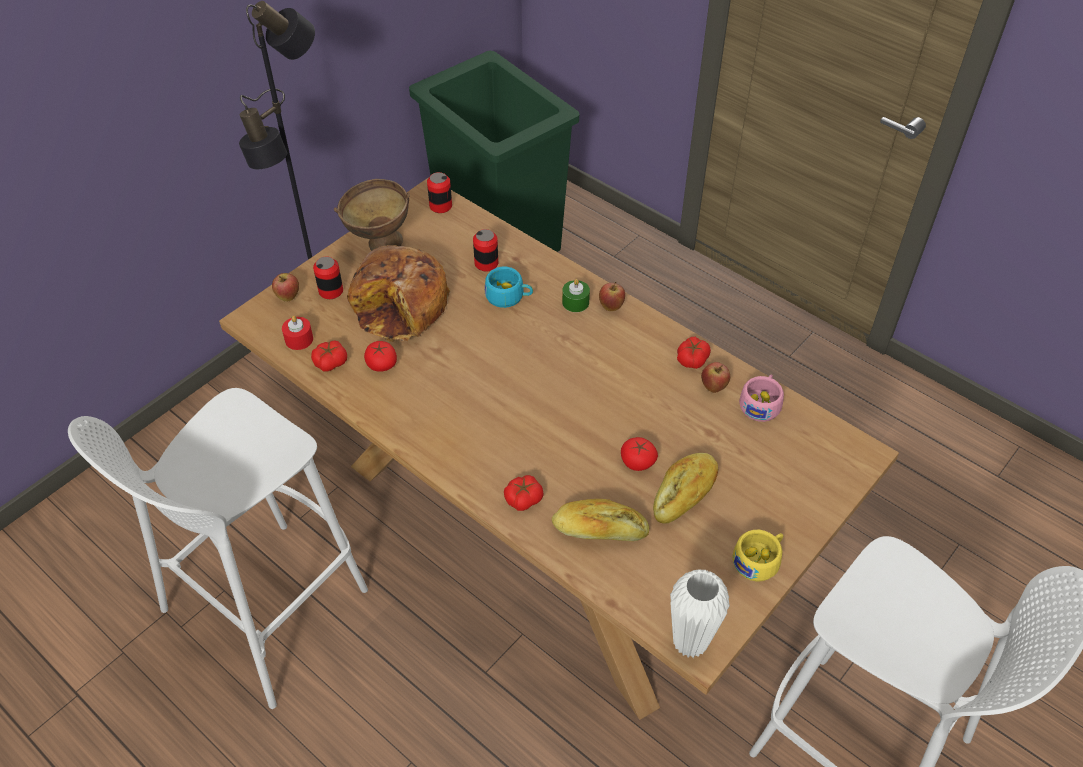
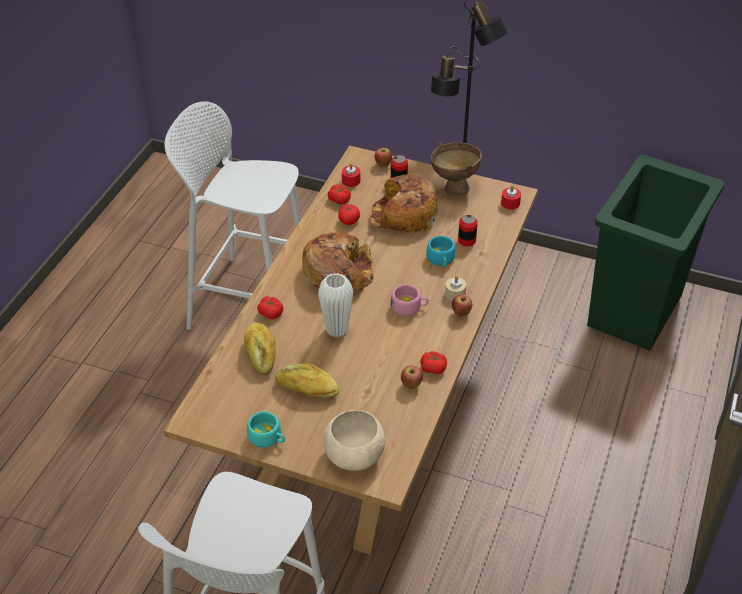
camera: 70 degrees right, 5 degrees down
(440, 206) = (510, 203): can -> red candle
(480, 403) = (338, 273): none -> bread
(575, 302) = (455, 294): green candle -> beige candle
(637, 461) = (324, 359): tomato -> none
(690, 642) = (192, 415): white vase -> white vase (336, 330)
(759, 560) = (268, 438): yellow cup -> turquoise cup
(761, 404) = (409, 414): pink cup -> pink cup (409, 307)
(812, 475) = (353, 455): none -> beige bowl

